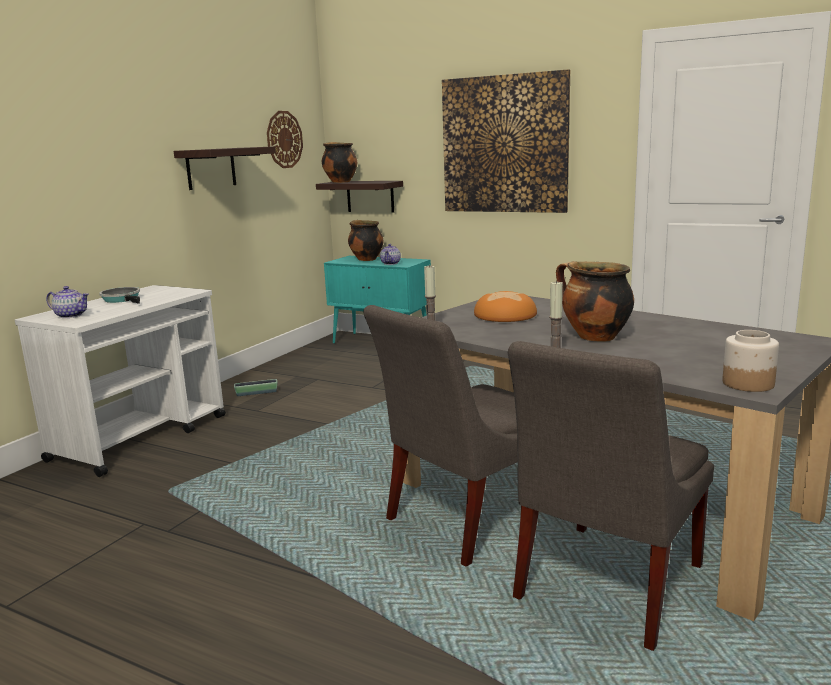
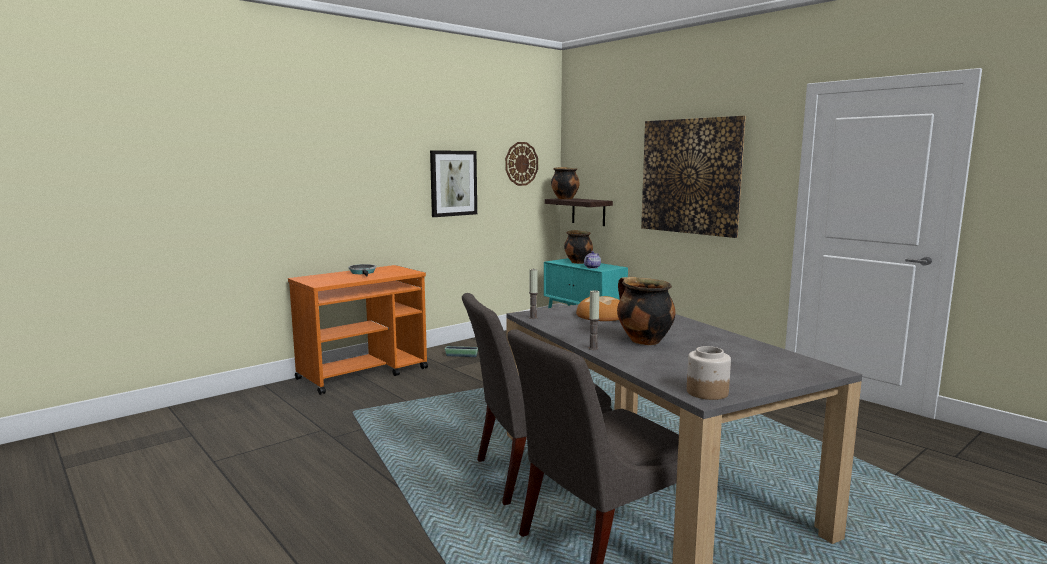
camera: 20 degrees right, 5 degrees down
(71, 315) = (320, 279): teapot -> none
(141, 437) = (364, 373): white cart -> orange cart
(211, 168) = (453, 183): shelf -> picture

